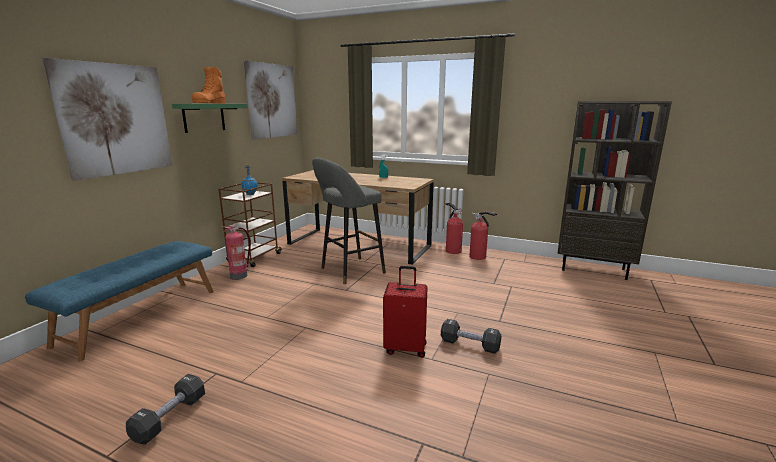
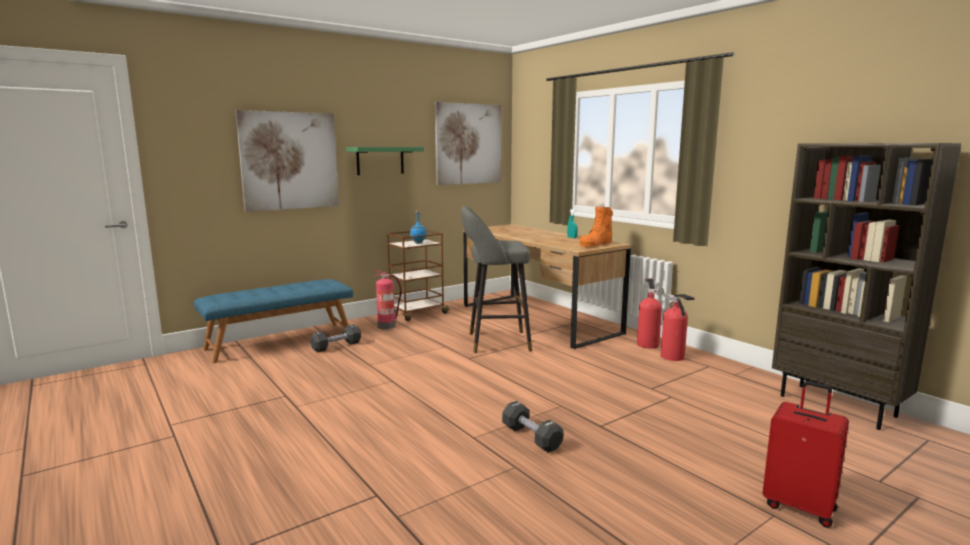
camera: 30 degrees right, 5 degrees down
(170, 418) = (226, 415): black dumbbell -> black dumbbell (336, 346)
(210, 103) = (383, 146): orange boot -> orange boot (596, 244)
(405, 348) = (461, 421): red suitcase -> red suitcase (799, 506)

